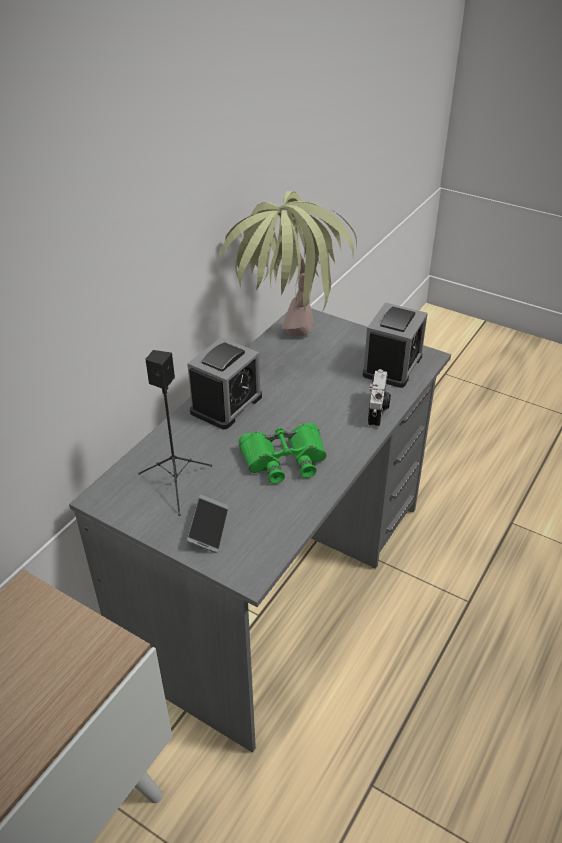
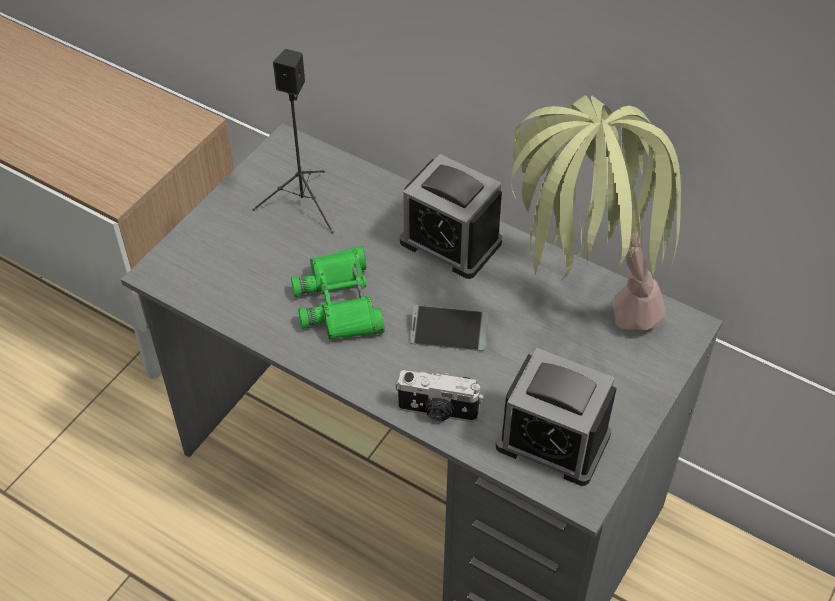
camera: 90 degrees right, 10 degrees up
(208, 528) = (230, 235): phone -> phone (448, 333)

